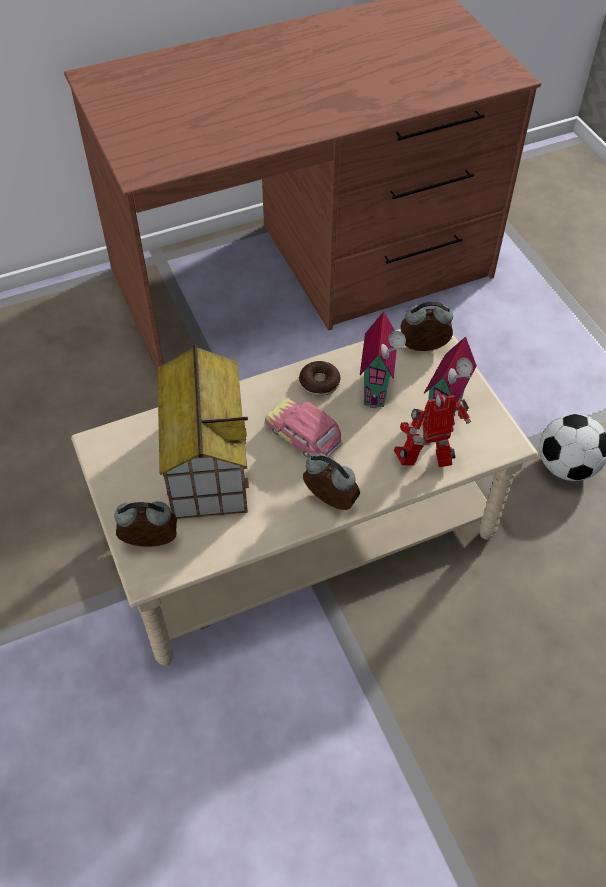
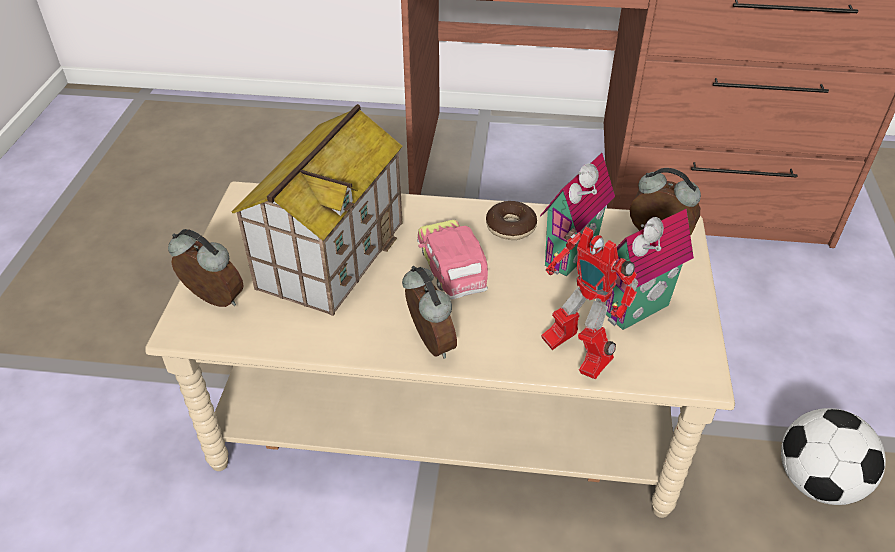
camera: 30 degrees right, 10 degrees down
(426, 463) = (575, 353): toy robot -> toy robot turned 150 degrees counterclockwise

